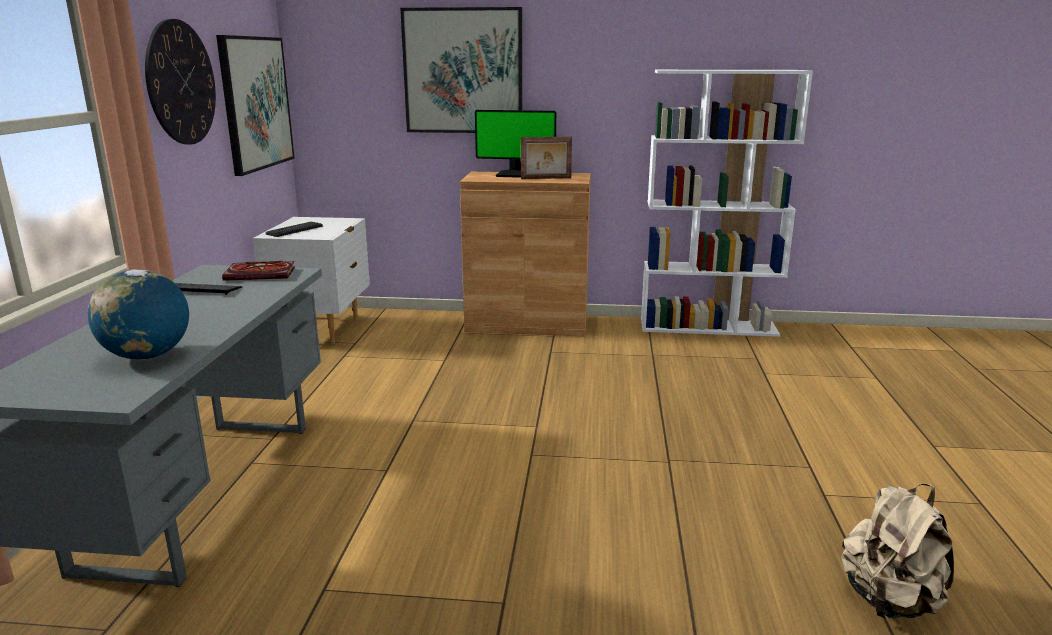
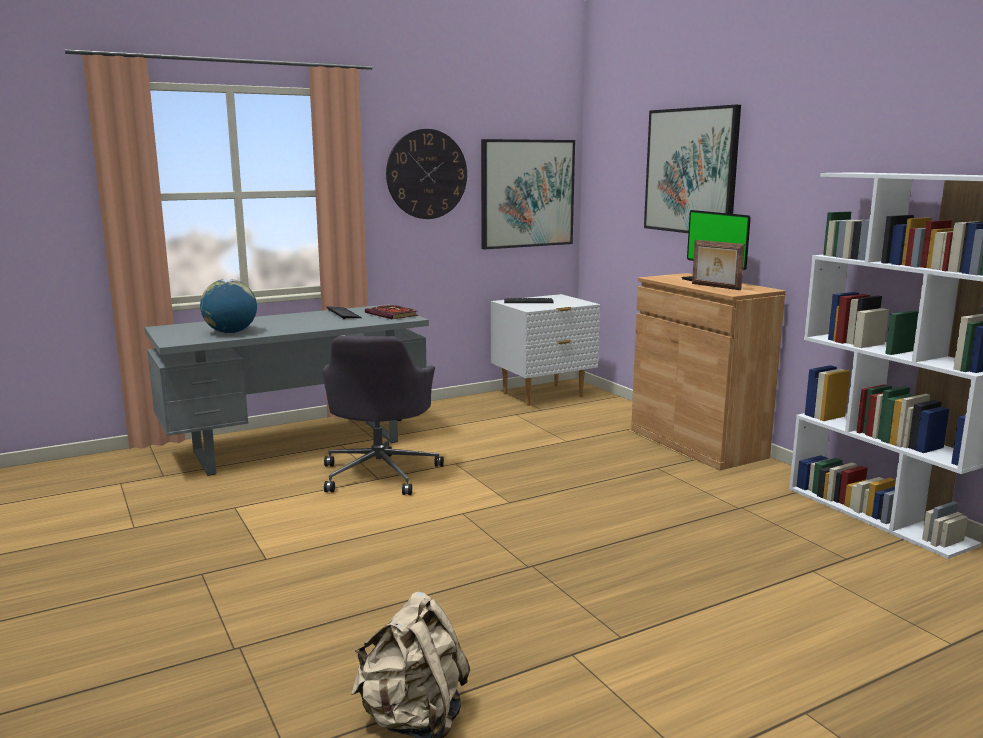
camera: 55 degrees right, 5 degrees down
(374, 464) = (380, 473): none -> grey office chair

